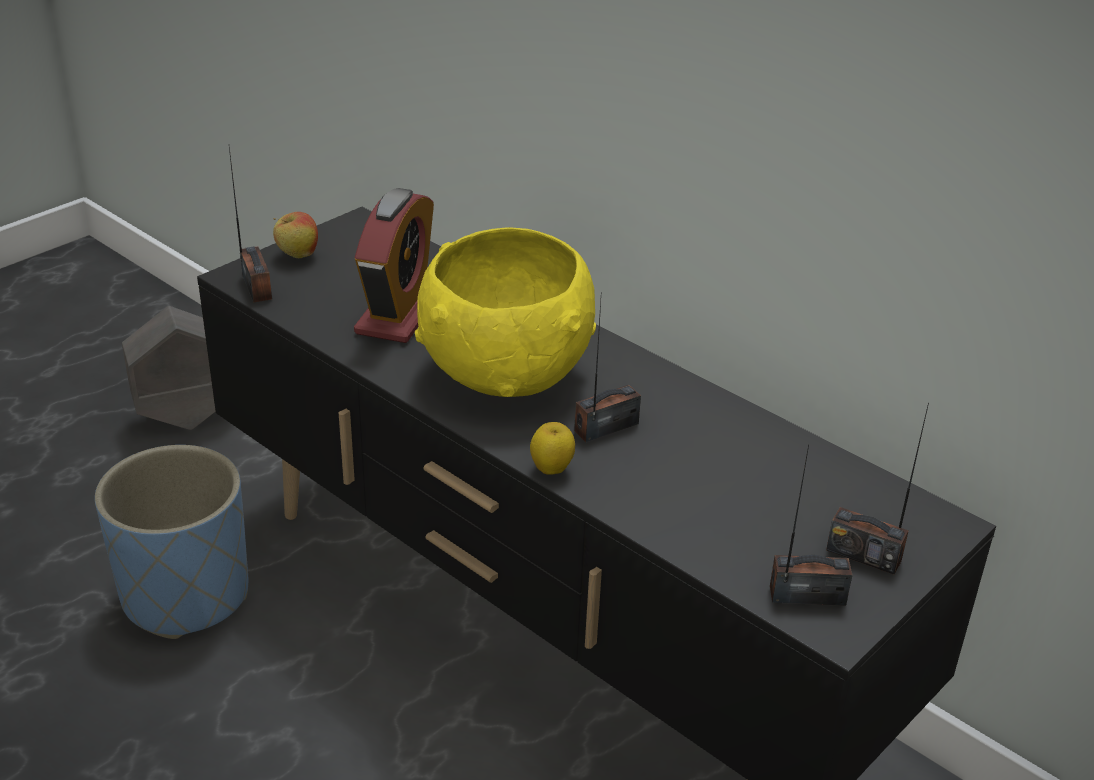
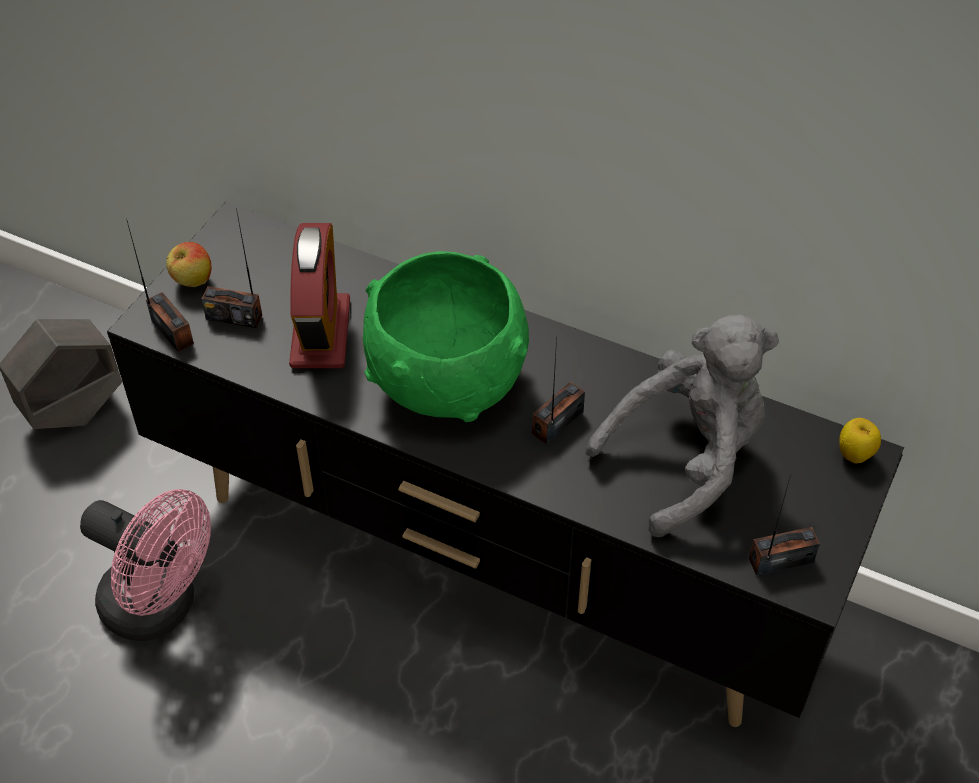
camera: 15 degrees left, 15 degrees up
(186, 595) = (161, 608): blue planter -> pink fan
(505, 374) = (447, 382): yellow bowl -> green bowl
(552, 469) = (529, 482): apple -> apple (854, 455)
(736, 485) = (687, 459): none -> grey plush toy
(863, 555) = (811, 506): radio -> radio (234, 317)

